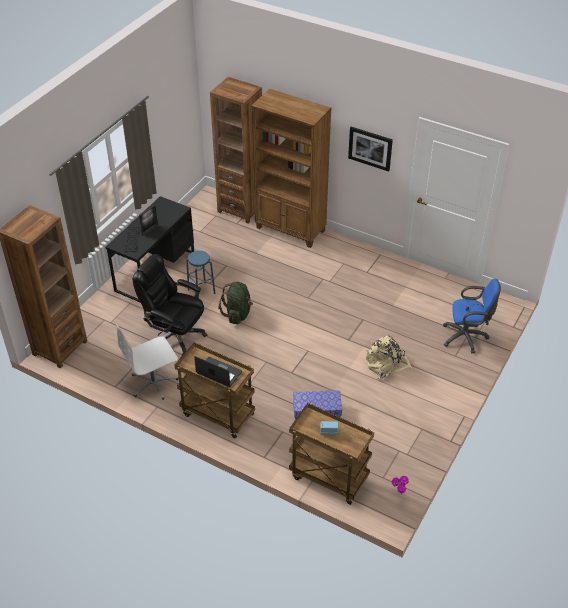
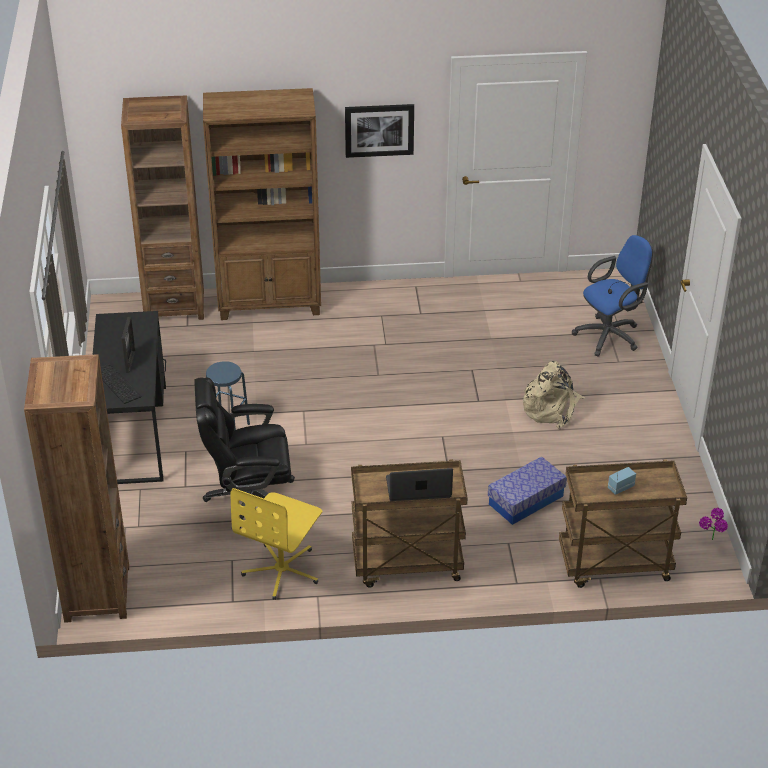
camera: 35 degrees left, 5 degrees down
(154, 383) = (282, 570): white office chair -> yellow office chair
(237, 314) = (307, 434): green backpack -> none

